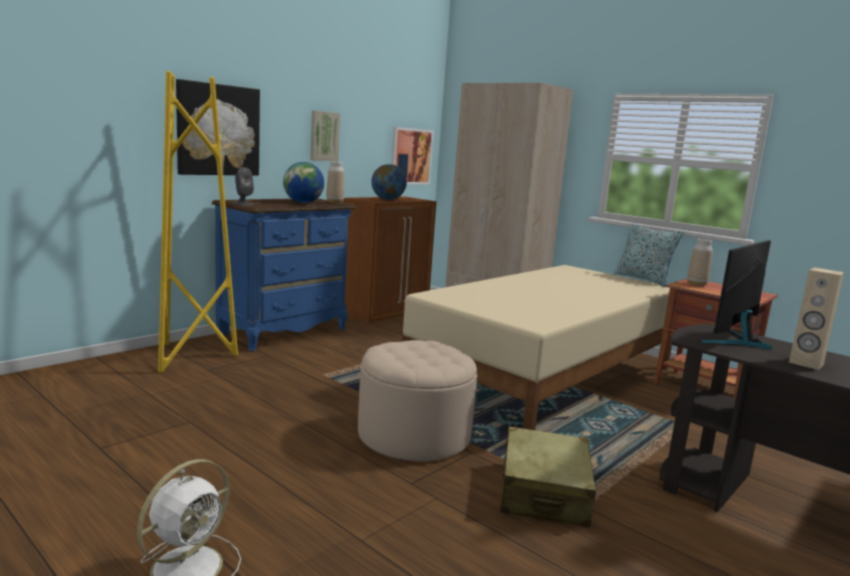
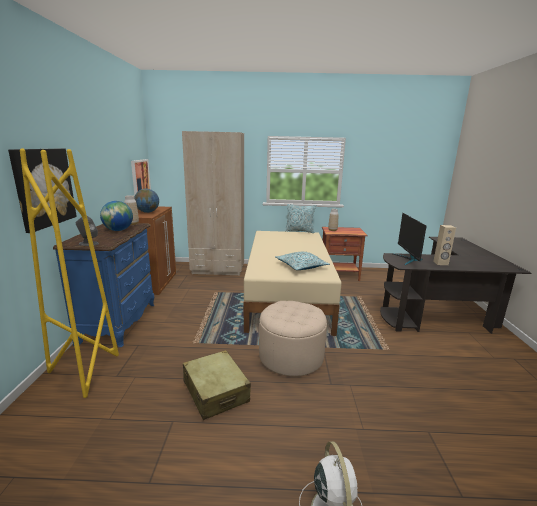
camera: 40 degrees left, 5 degrees up
(323, 136) = (101, 176): picture -> none
(520, 307) = (301, 266): none -> pillow
(544, 492) = (372, 356): beige suitcase -> beige suitcase (215, 392)

